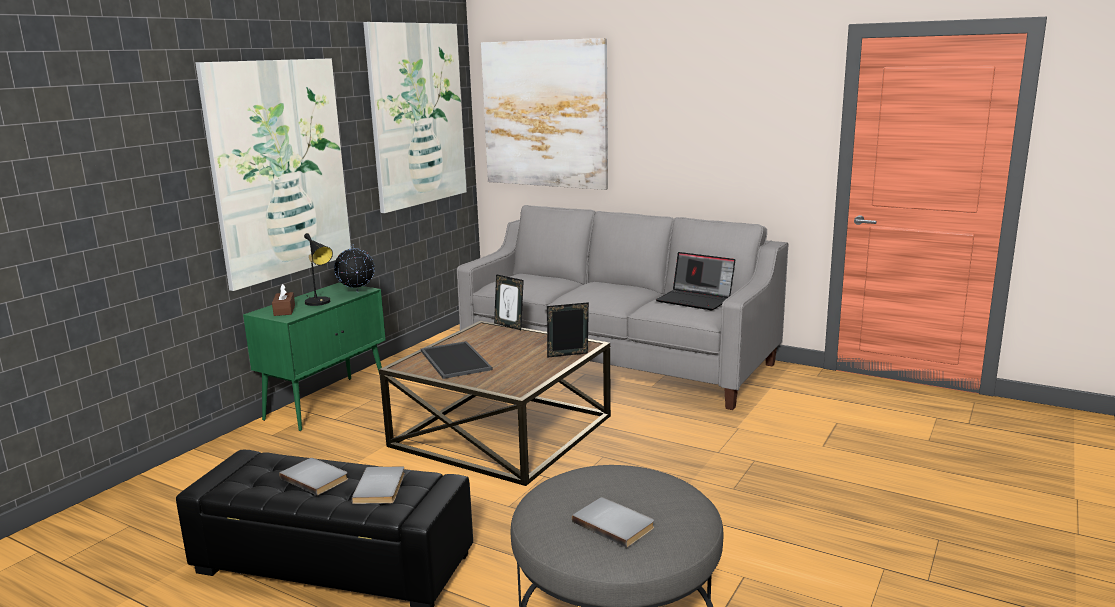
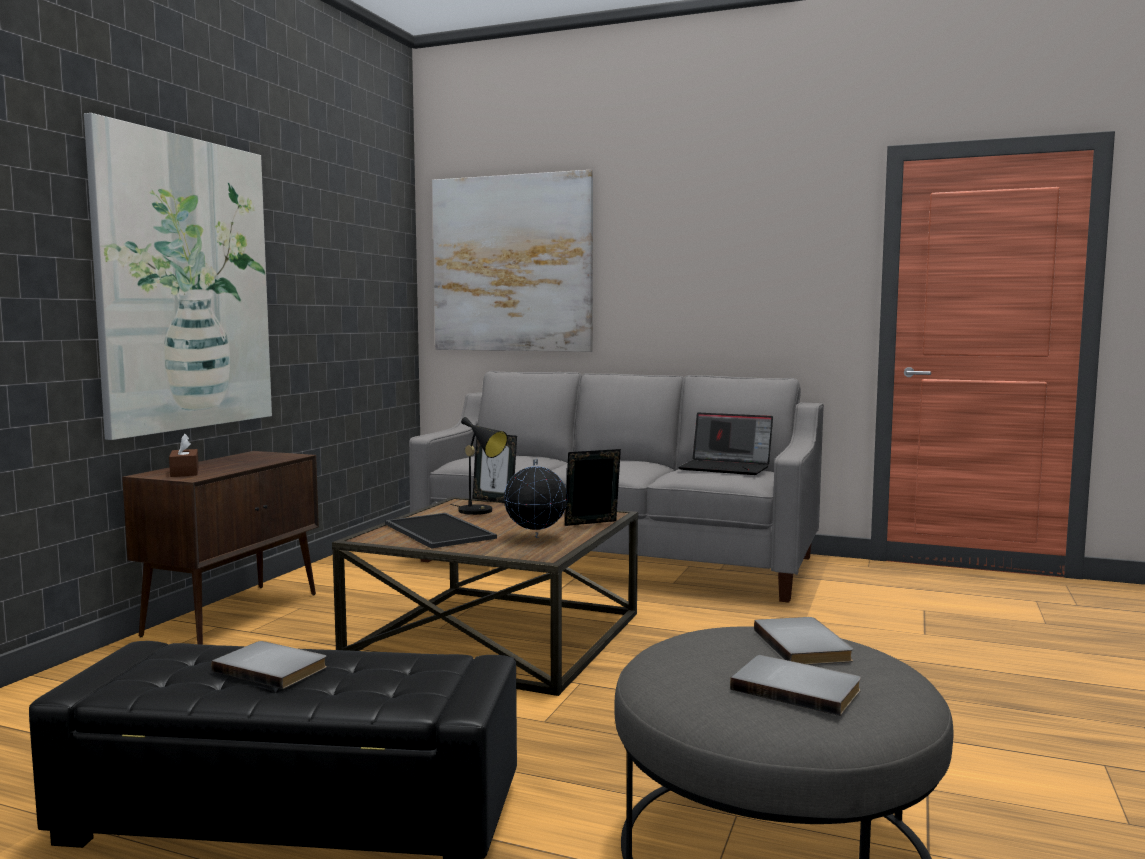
camera: 10 degrees left, 10 degrees down
(320, 303) = (235, 466): black table lamp -> black table lamp (480, 511)
(327, 402) = (234, 614): green cabinet -> brown cabinet
(356, 292) = (283, 457): globe -> globe (535, 538)
(382, 487) = (386, 674): grey book -> grey book (805, 645)
(417, 115) = (357, 253): picture -> none

